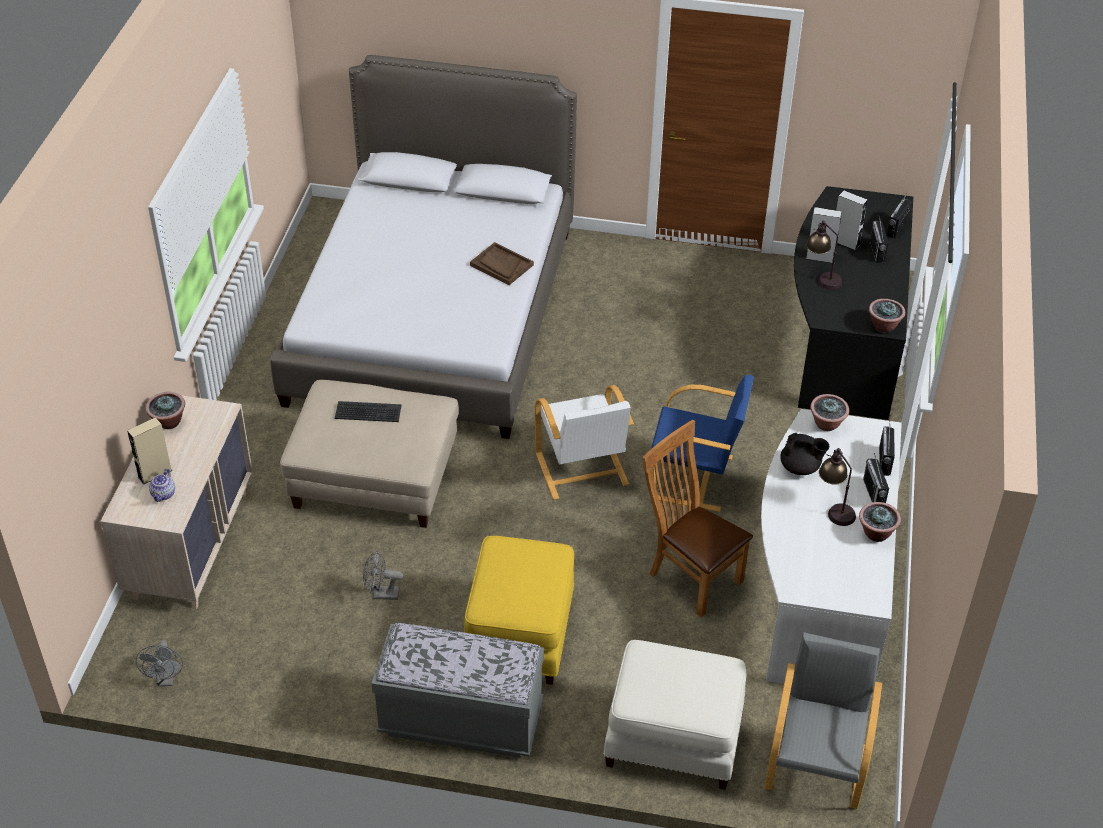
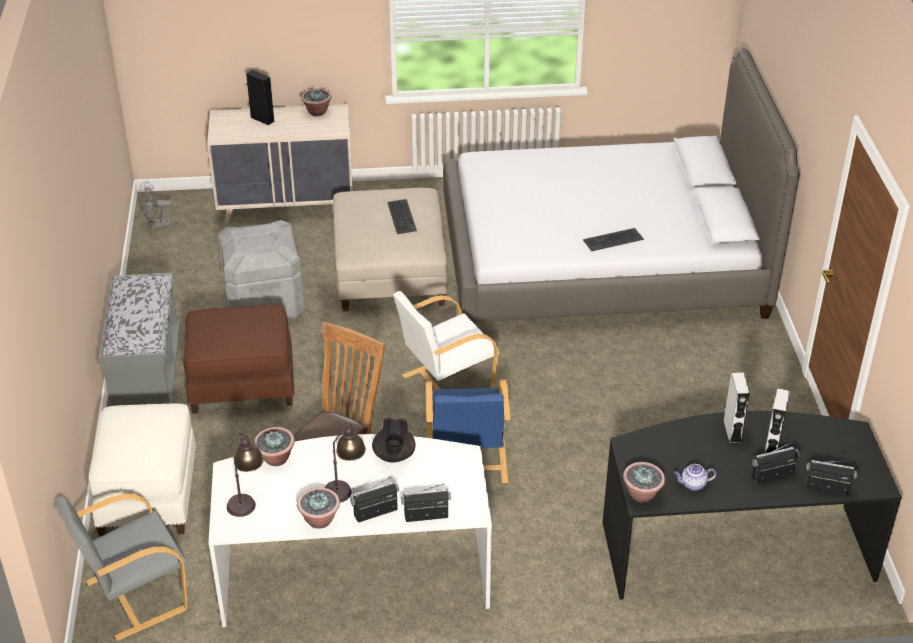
camera: 75 degrees right, 5 degrees down
(155, 474) = (262, 119): beige speaker -> black speaker
(163, 494) = (242, 127): teapot -> teapot (692, 484)
(381, 594) = (264, 303): grey fan -> grey storage box
(501, 265) = (613, 240): brown tray -> keyboard
(520, 634) = (242, 385): yellow ottoman -> brown ottoman
(817, 766) = (134, 596): grey armchair -> grey armchair turned 150 degrees clockwise
(821, 277) = (698, 436): table lamp -> table lamp (246, 498)
(827, 424) = (464, 467): potted plant -> potted plant (276, 459)

